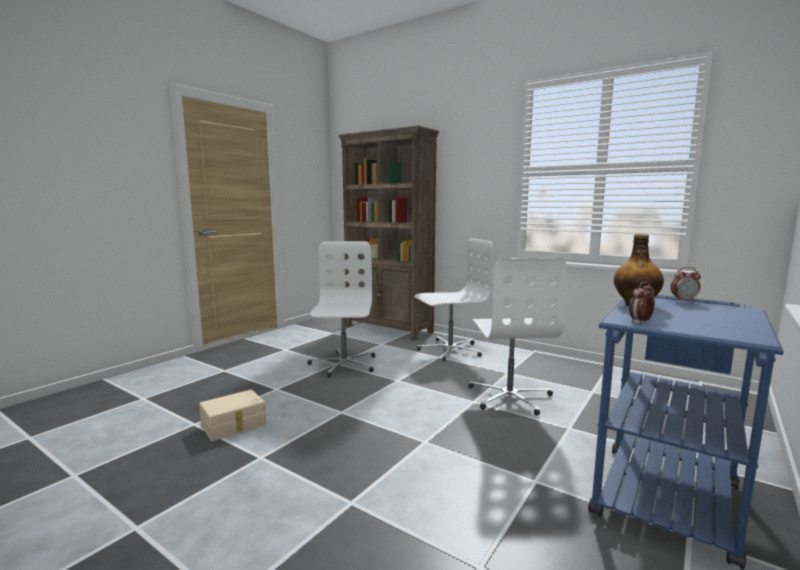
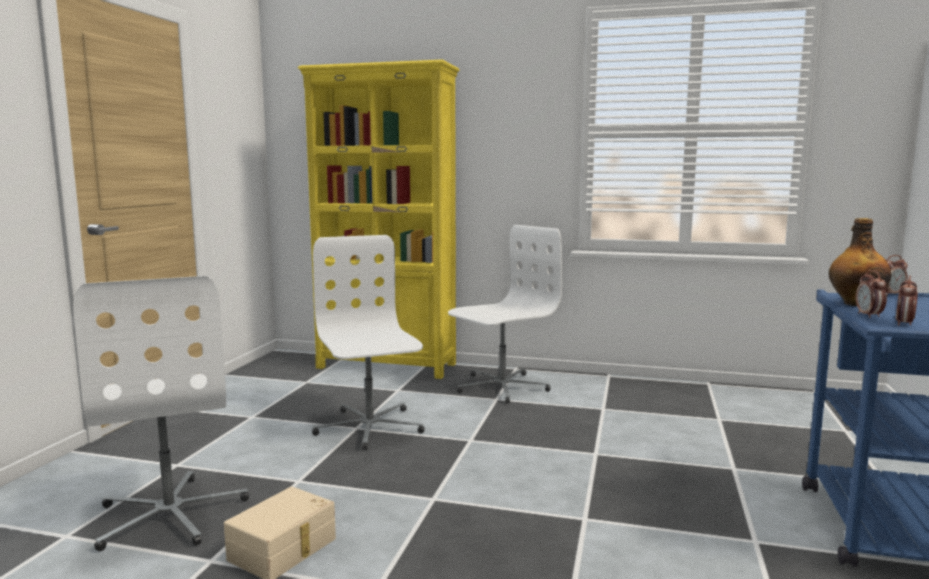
camera: 20 degrees left, 0 degrees up
(389, 329) = (387, 366): brown bookcase -> yellow bookcase
(510, 396) = (633, 440): white office chair -> white office chair (171, 514)
(624, 313) = (869, 316): none -> alarm clock

